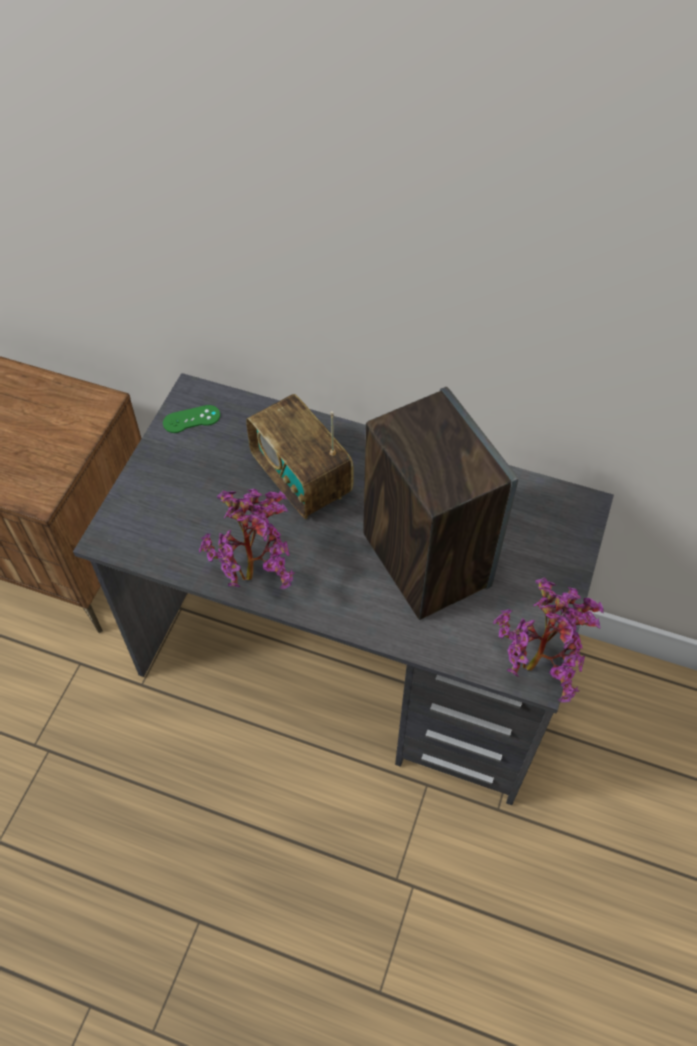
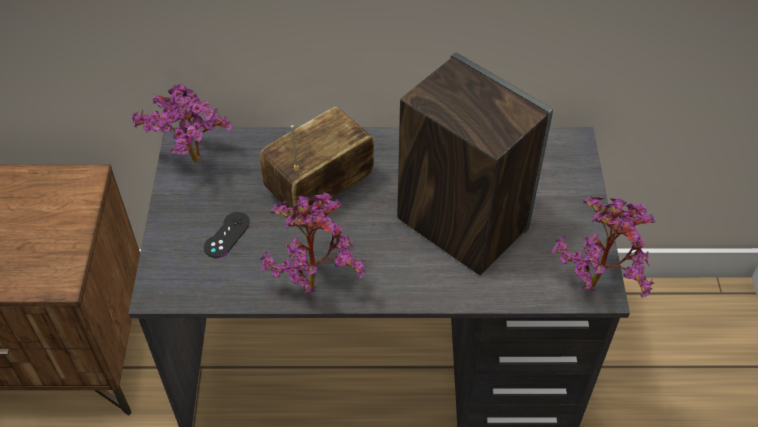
camera: 20 degrees left, 5 degrees down
(191, 419) = (193, 164): green game controller -> potted plant
(193, 501) = (227, 235): none -> black game controller
(301, 480) = (320, 189): radio -> radio turned 105 degrees clockwise

